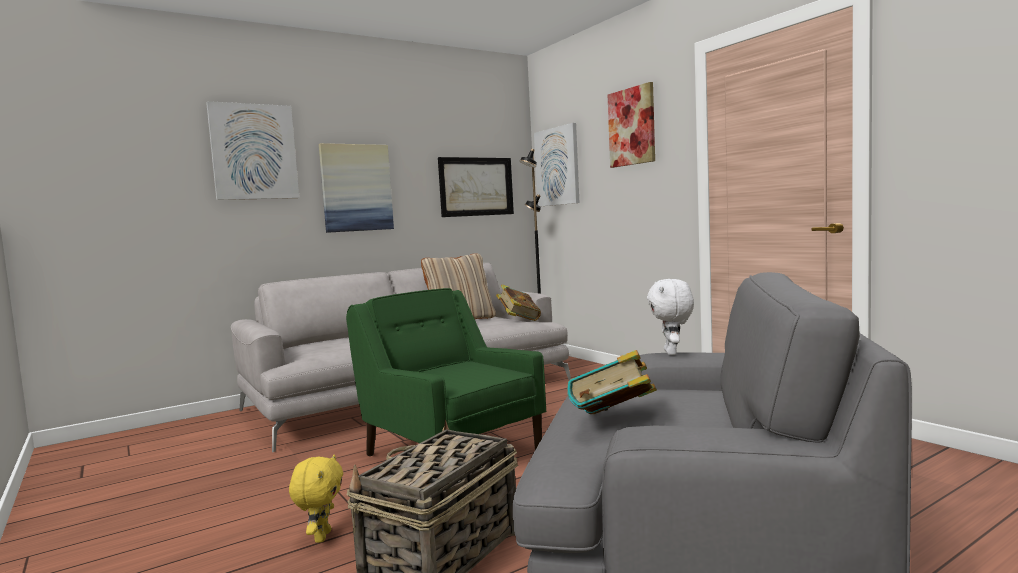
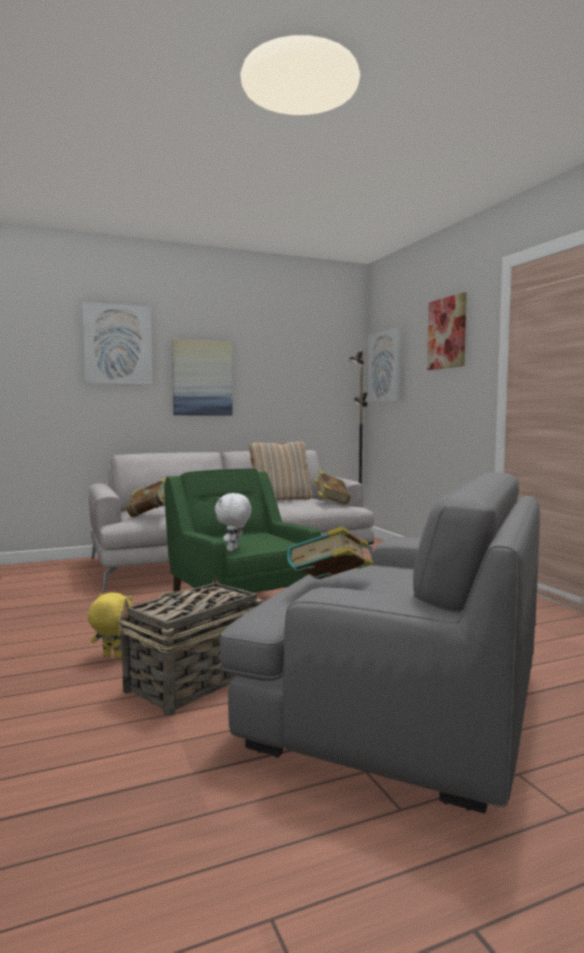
camera: 10 degrees right, 0 degrees up
(320, 353) = (150, 515): none -> book
(321, 537) = (111, 656): yellow plush toy -> yellow plush toy turned 90 degrees counterclockwise
(476, 186) = (310, 381): picture -> none
(672, 353) = (416, 538): white plush toy -> white plush toy (233, 549)

